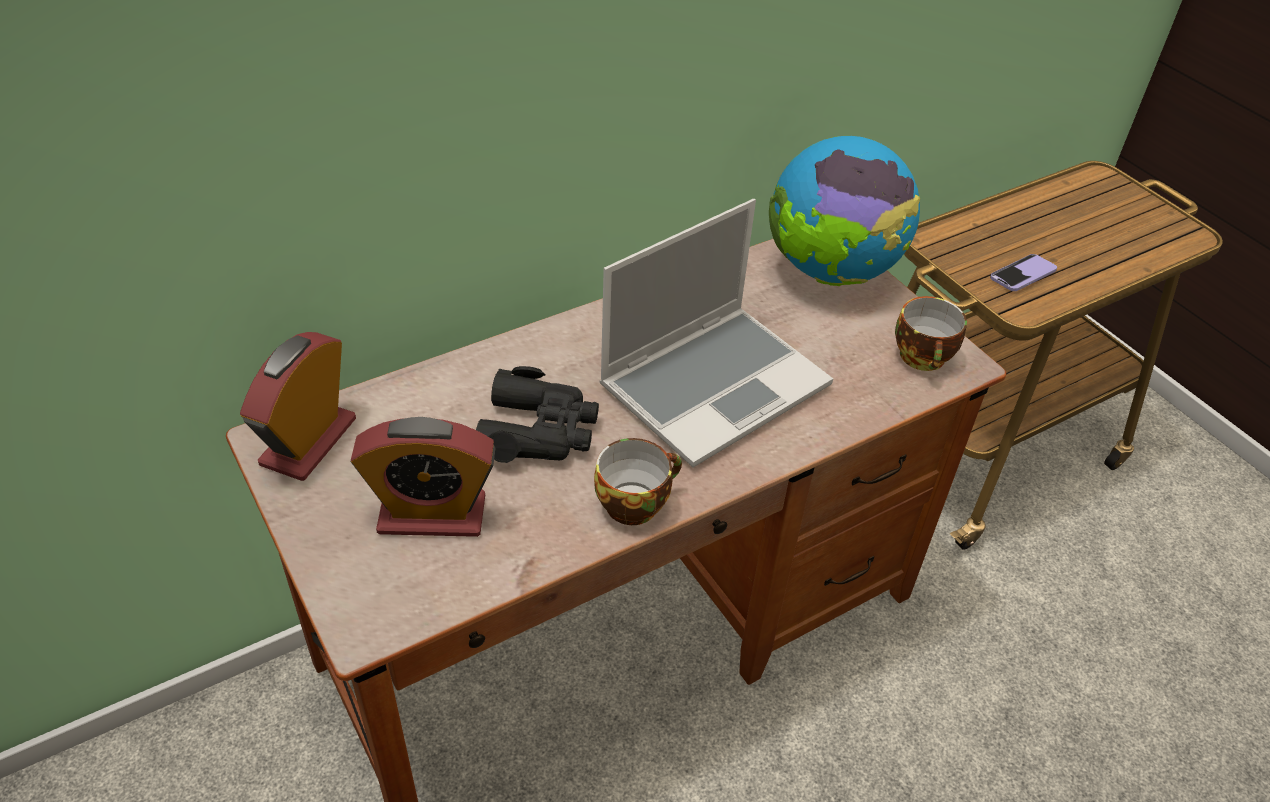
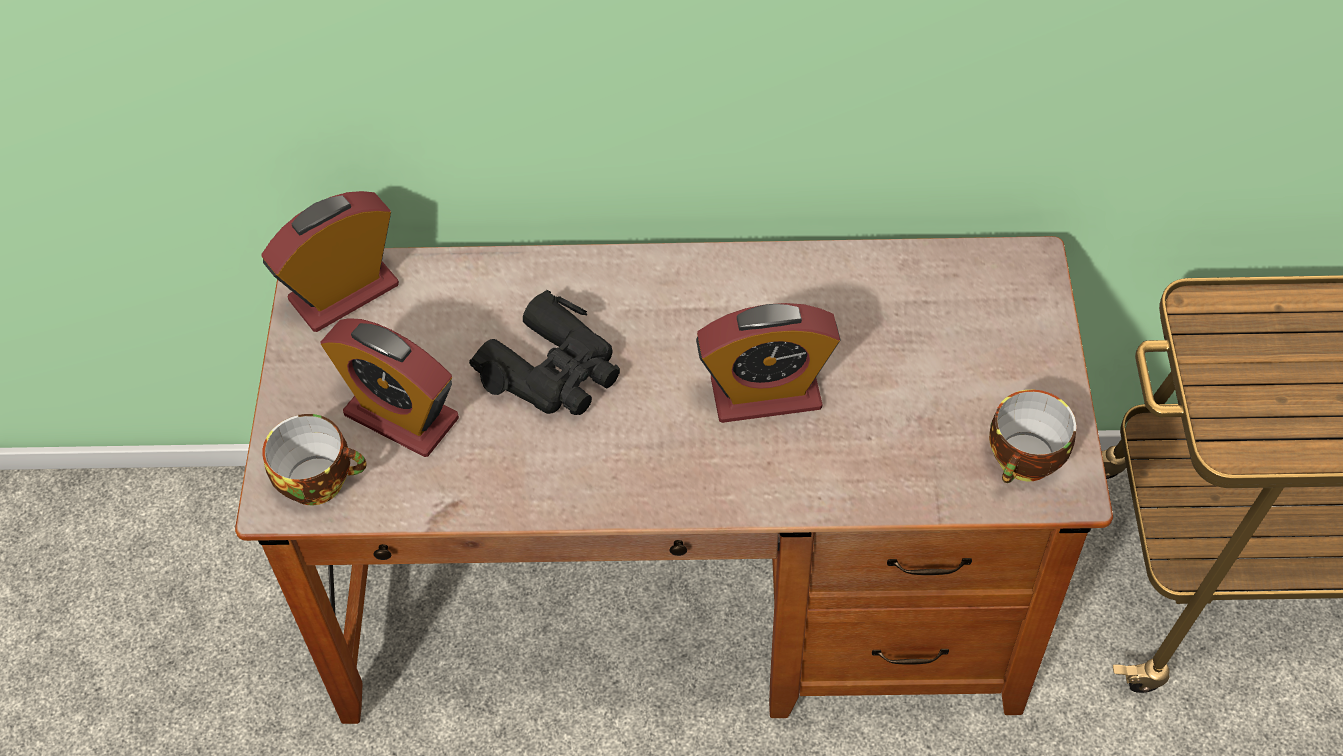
camera: 35 degrees right, 10 degrees up
(634, 502) = (589, 488): cup -> cup (320, 479)
(715, 384) = (766, 394): laptop -> alarm clock
(831, 271) = (1009, 307): globe -> none
(1022, 274) = (1278, 401): phone -> none

